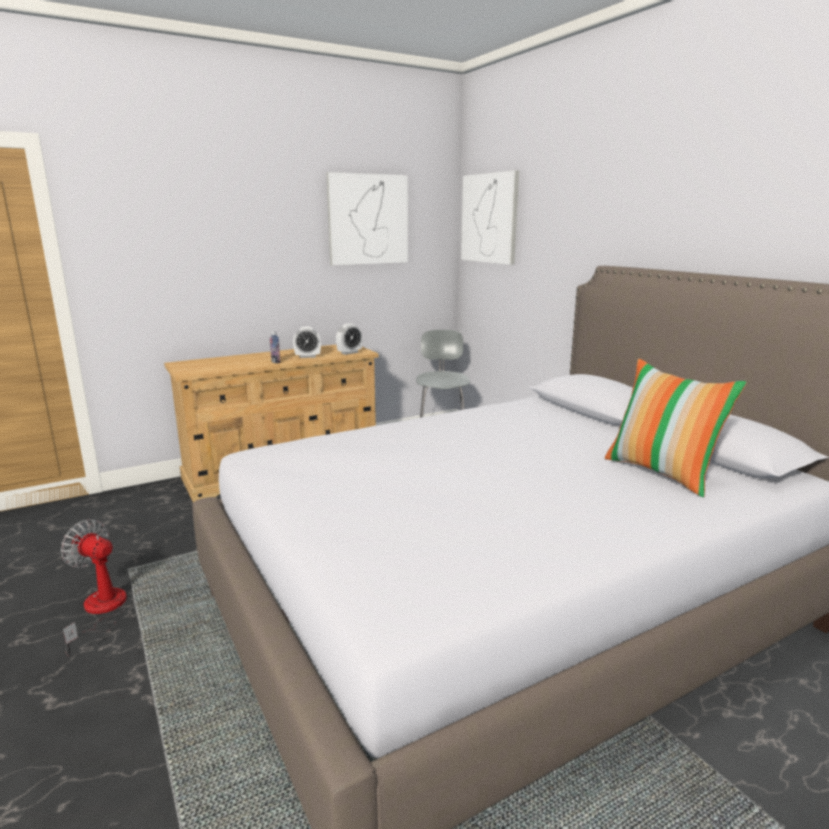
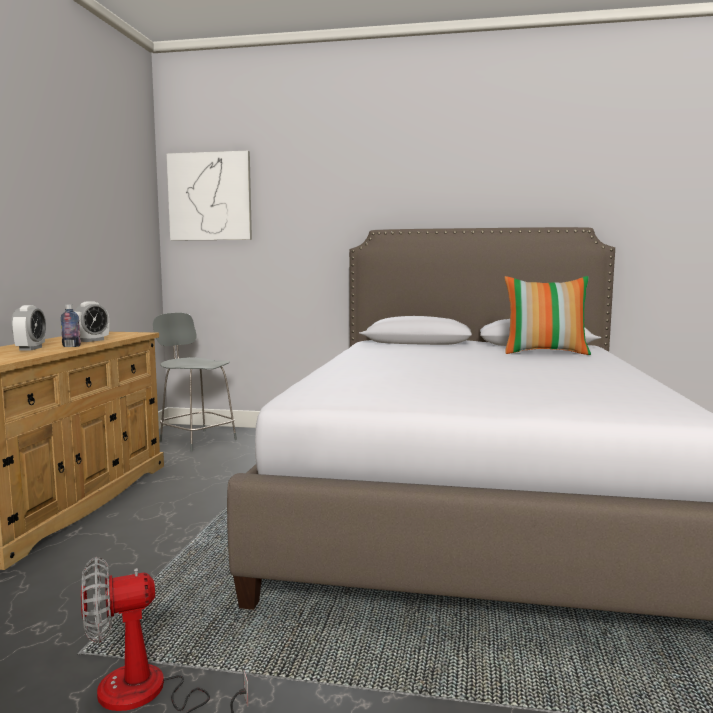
camera: 50 degrees left, 10 degrees down
(349, 353) = (127, 334): alarm clock -> alarm clock (30, 349)
(368, 219) = (94, 184): picture -> none

